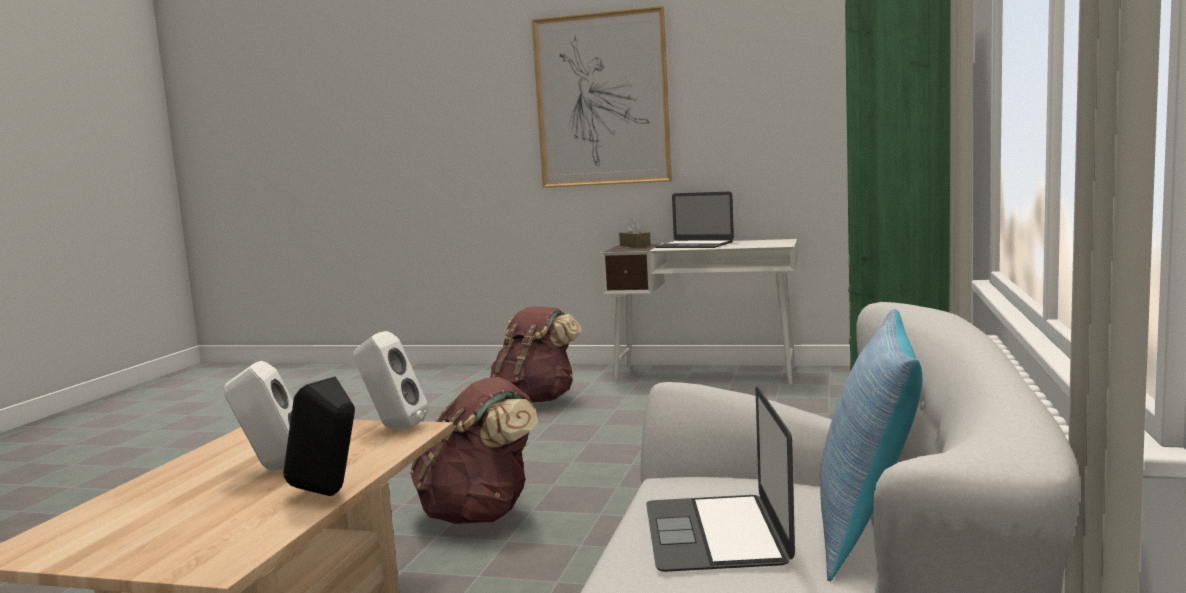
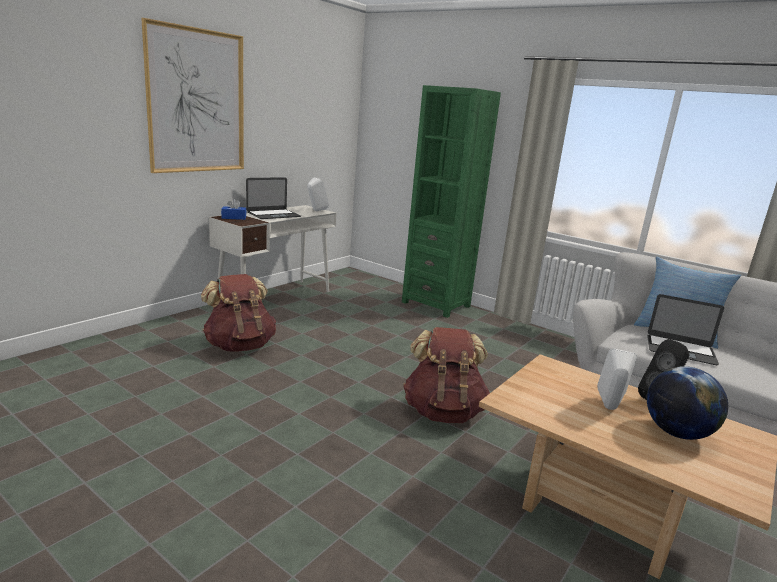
camera: 70 degrees left, 10 degrees up
(209, 509) = (676, 433): none -> globe
(392, 427) = (540, 368): white speaker -> white speaker (316, 211)
(635, 245) = (234, 217): brown tissue box -> blue tissue box

